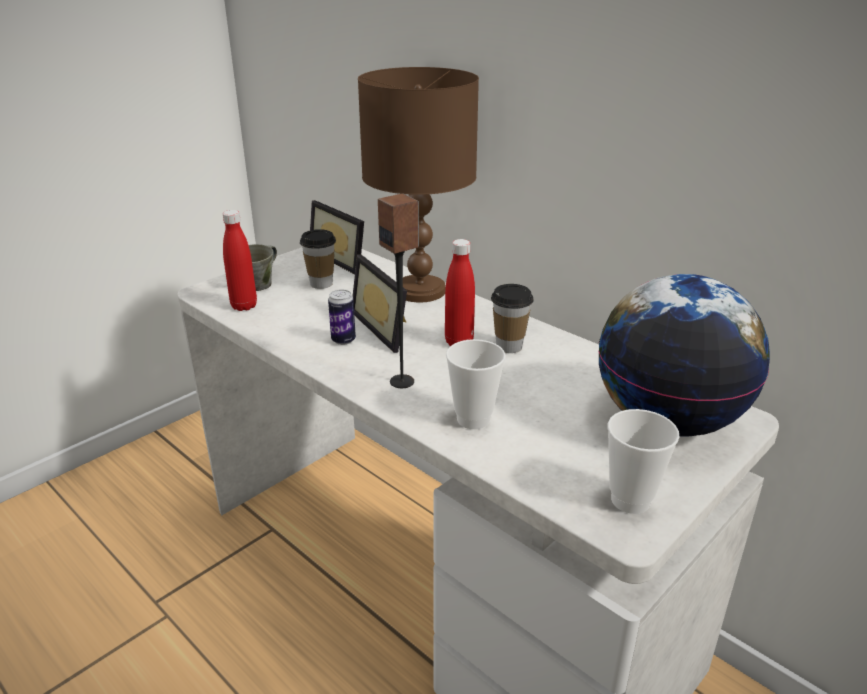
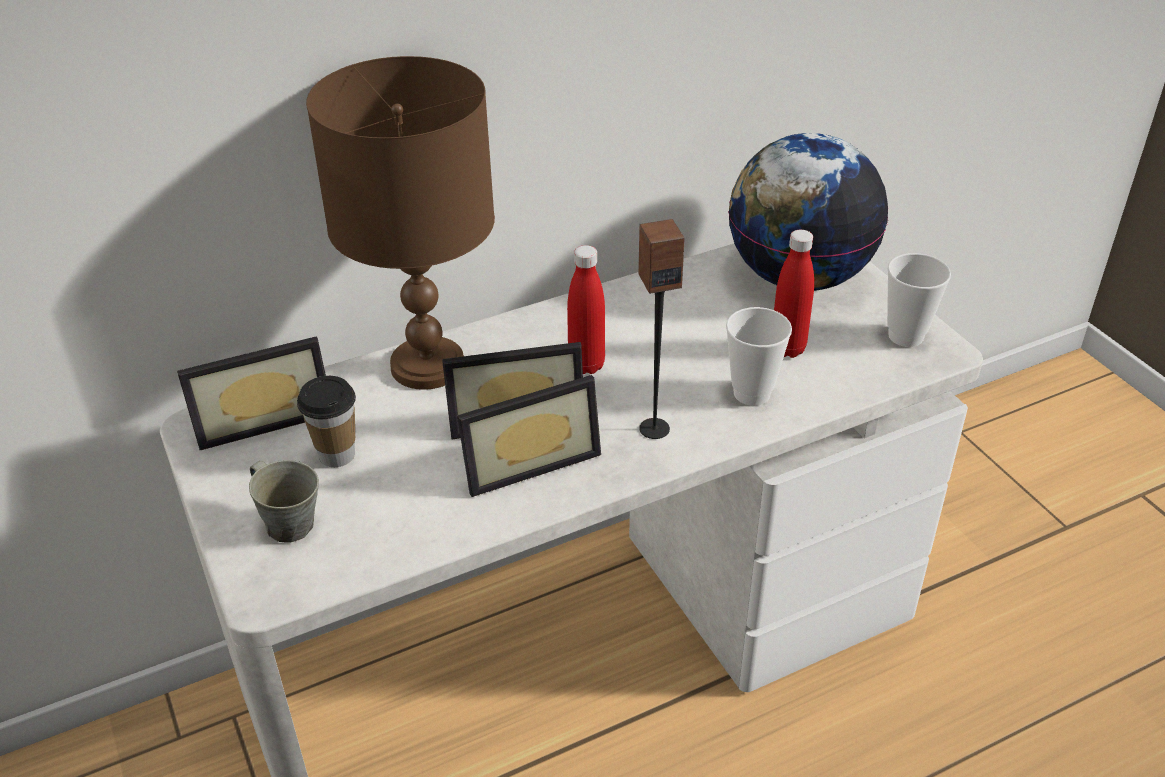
camera: 70 degrees left, 10 degrees up
(244, 306) = (358, 549): red bottle -> red bottle (787, 349)
(343, 340) = (527, 460): can -> picture frame
(509, 346) = (615, 331): cup -> none

